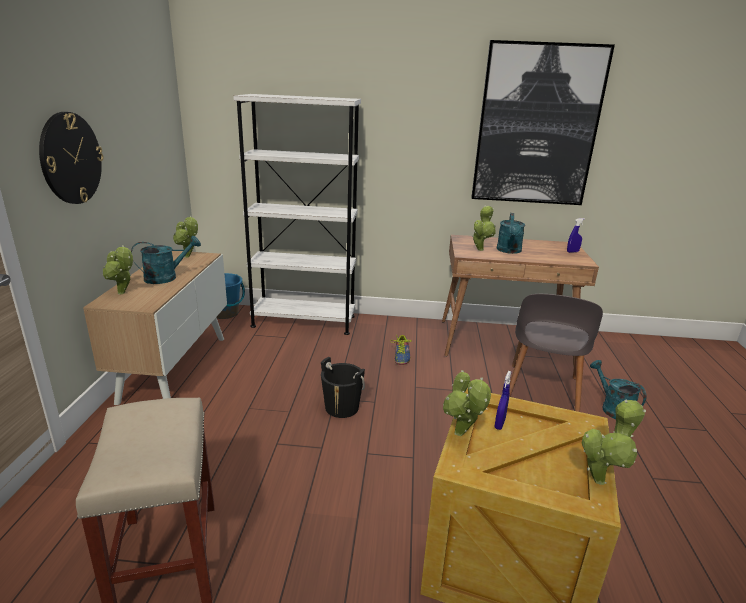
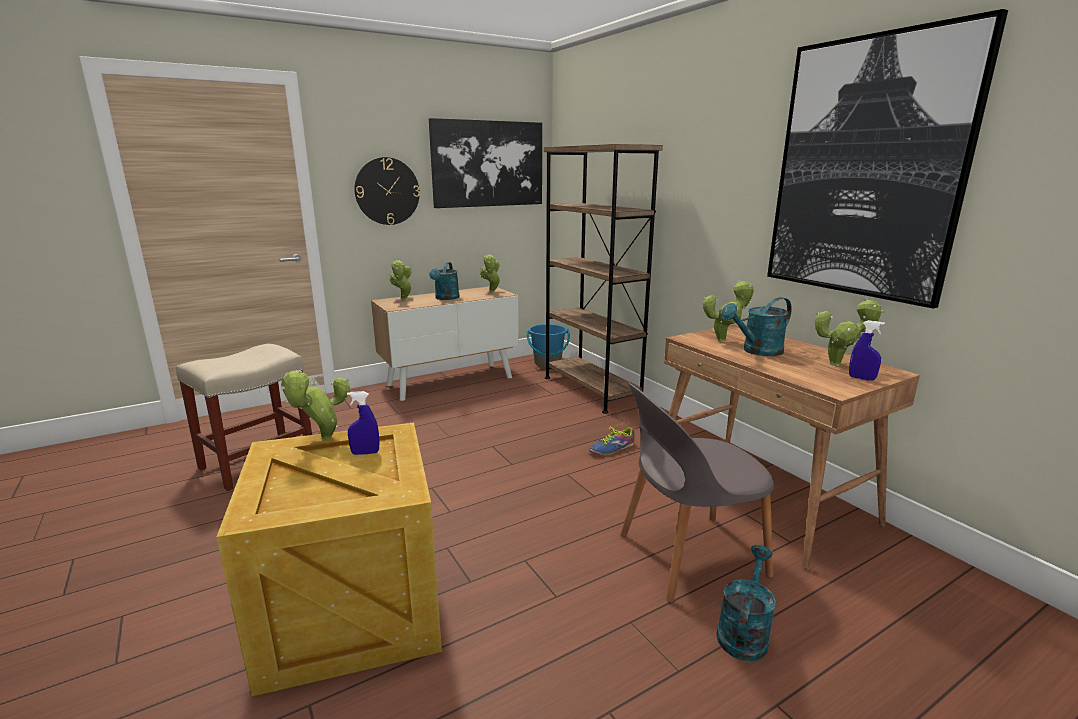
camera: 55 degrees right, 5 degrees down
(143, 111) = (488, 164): none -> picture
(166, 277) = (446, 298): turquoise watering can -> turquoise watering can turned 75 degrees clockwise
(304, 321) = (591, 390): white bookcase -> brown bookcase
(342, 408) = (482, 453): black bucket -> none
(601, 478) = (296, 514): potted plant -> potted plant (839, 364)

